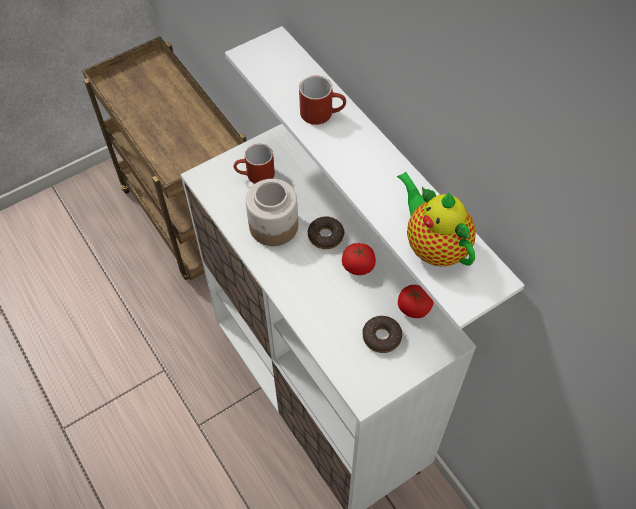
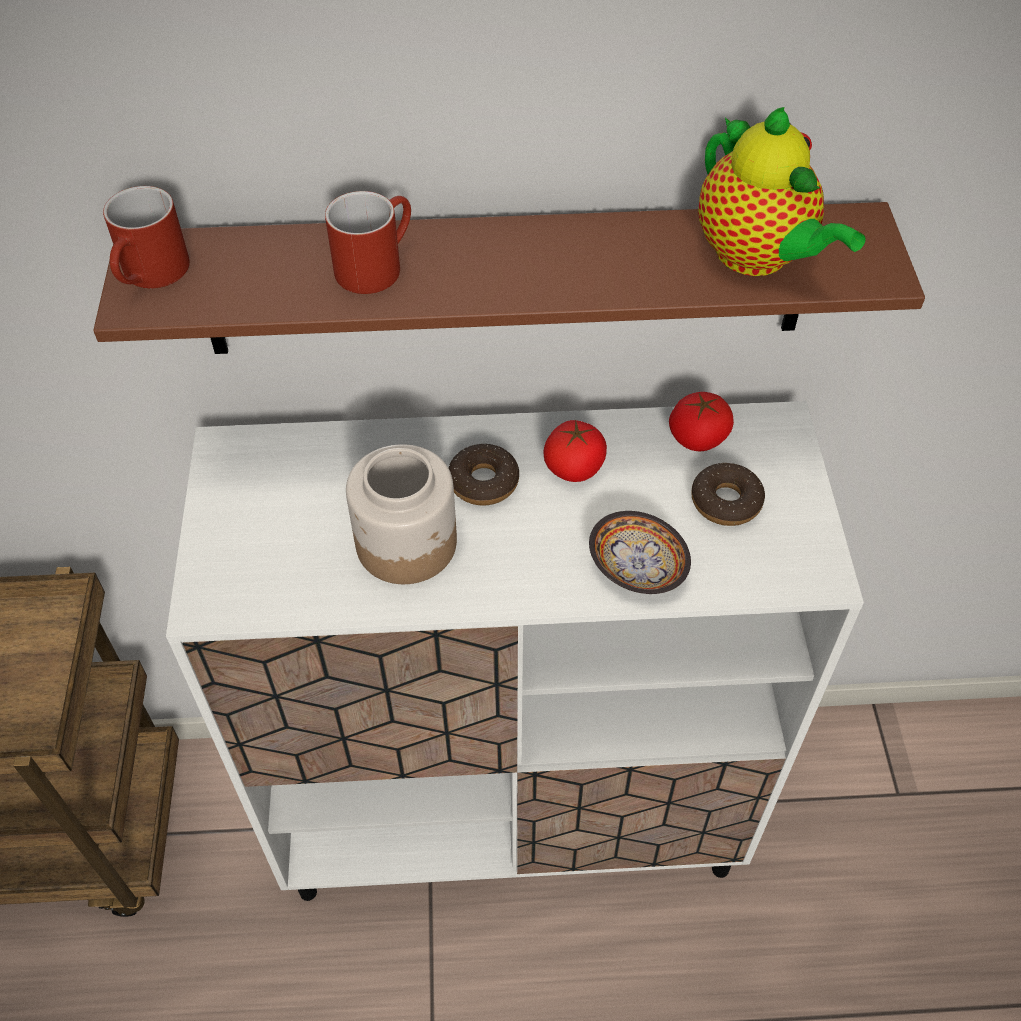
camera: 60 degrees left, 5 degrees down
(255, 176) = (276, 520): red mug -> red mug (152, 276)
(317, 318) = (637, 568): none -> bowl
(386, 168) = (506, 280): white shelf -> brown shelf
(434, 246) = (757, 258): teapot -> teapot turned 120 degrees counterclockwise

